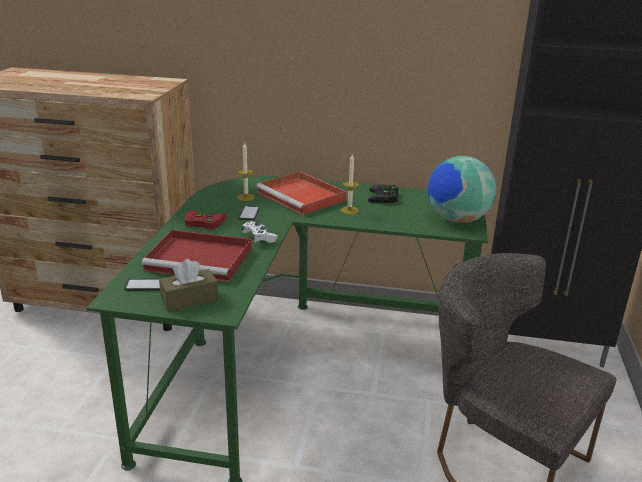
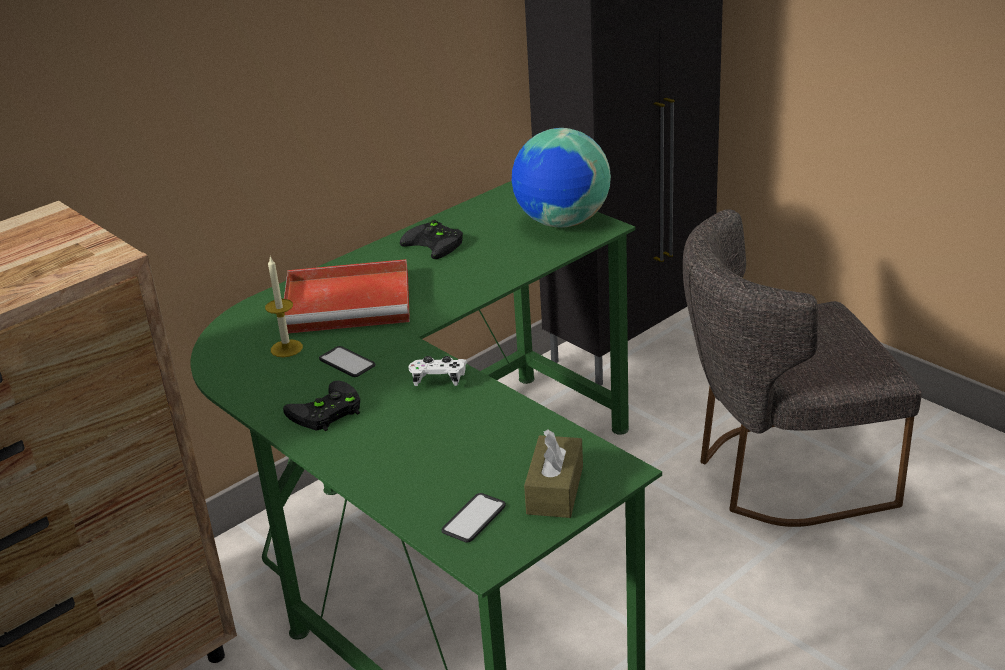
camera: 50 degrees left, 5 degrees up
(201, 259) = (447, 447): red tray -> none
(202, 222) = (325, 413): red game controller -> black game controller
(349, 210) = (442, 282): candle -> none

